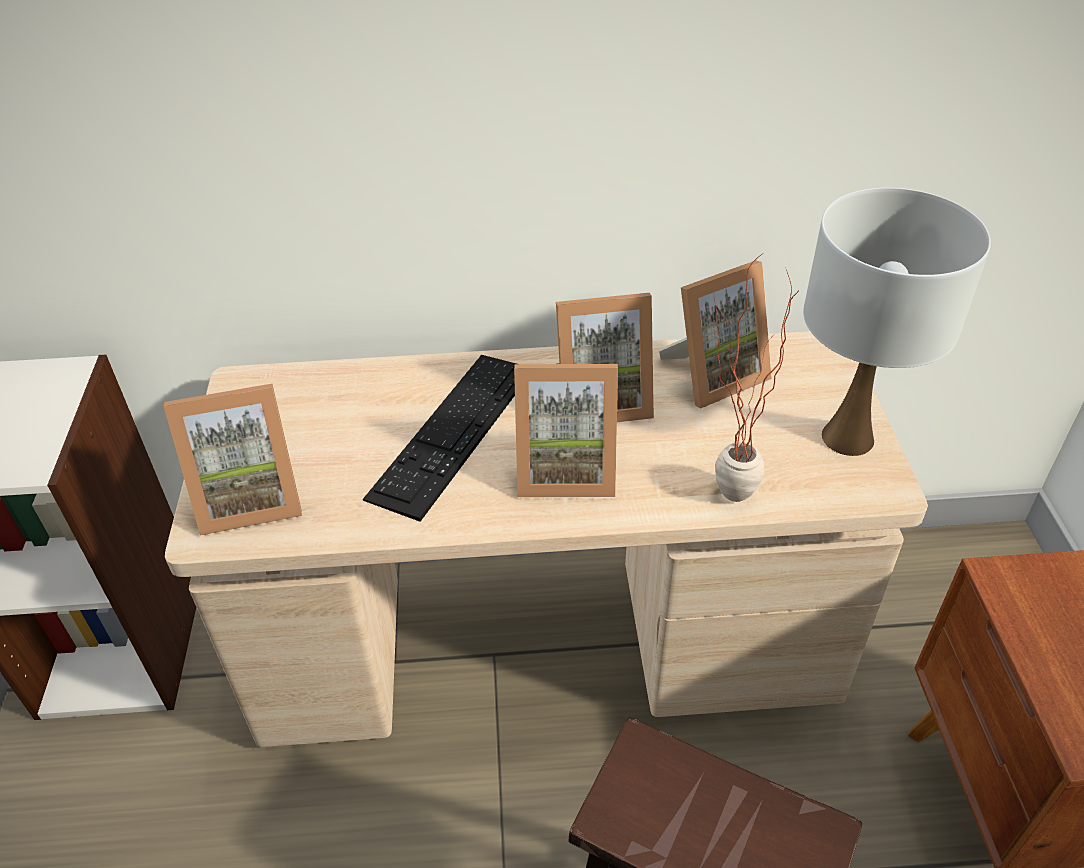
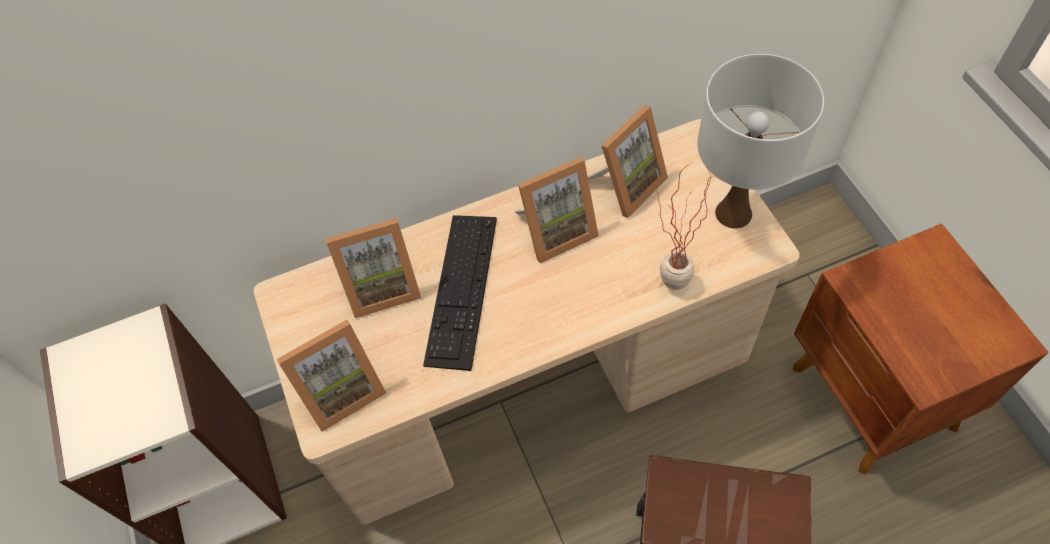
camera: 15 degrees left, 15 degrees up
(565, 469) = (553, 297): picture frame -> picture frame (382, 285)

